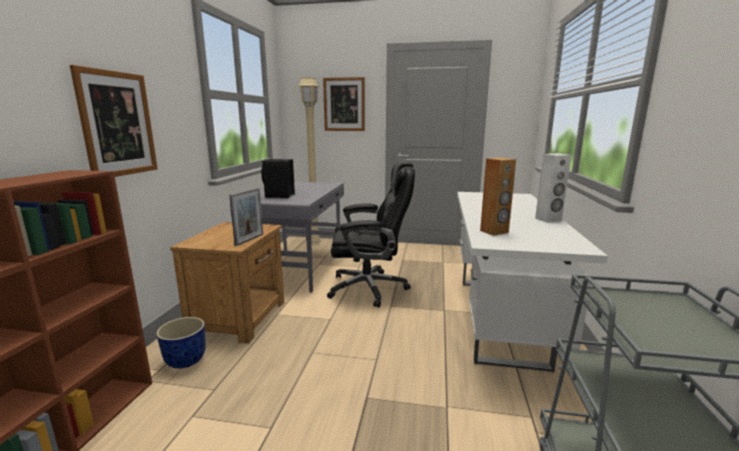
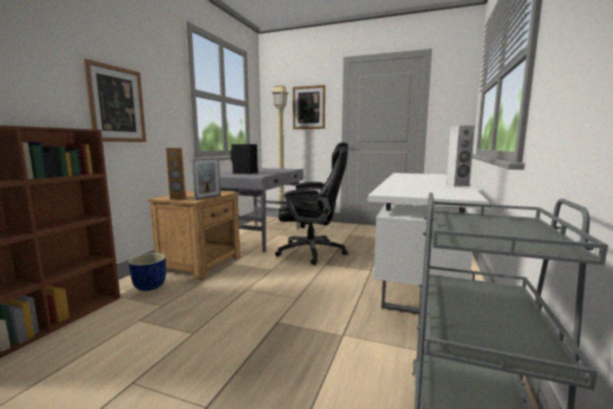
camera: 10 degrees right, 5 degrees down
(494, 232) = (398, 189): brown speaker -> brown speaker (178, 198)

